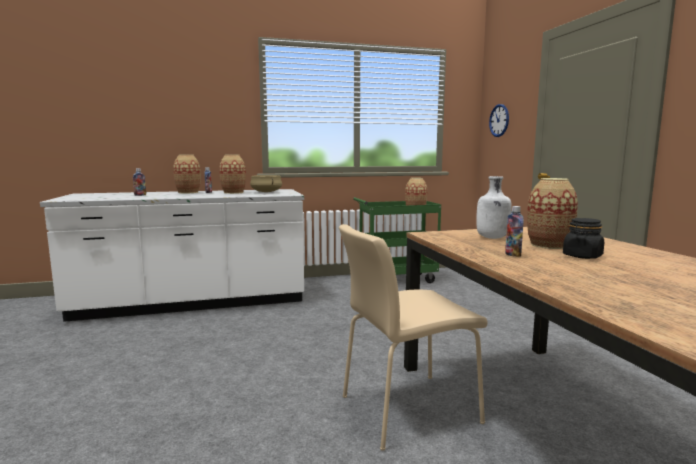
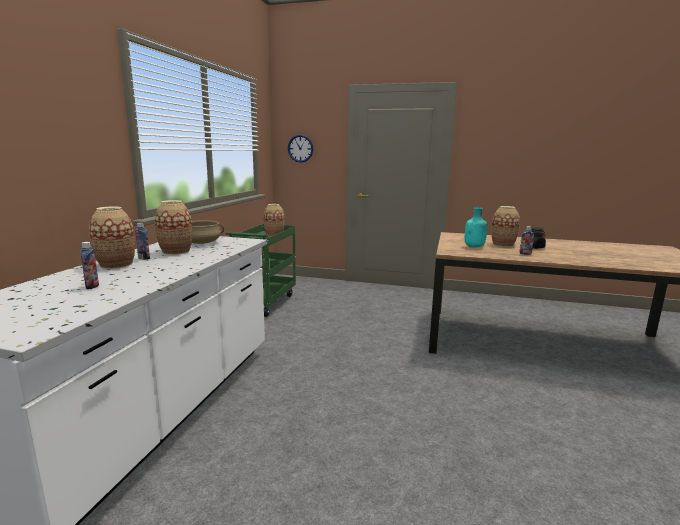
camera: 60 degrees left, 5 degrees up
(405, 410) = (485, 370): beige chair -> none
(492, 238) = (474, 247): white bottle -> turquoise bottle

